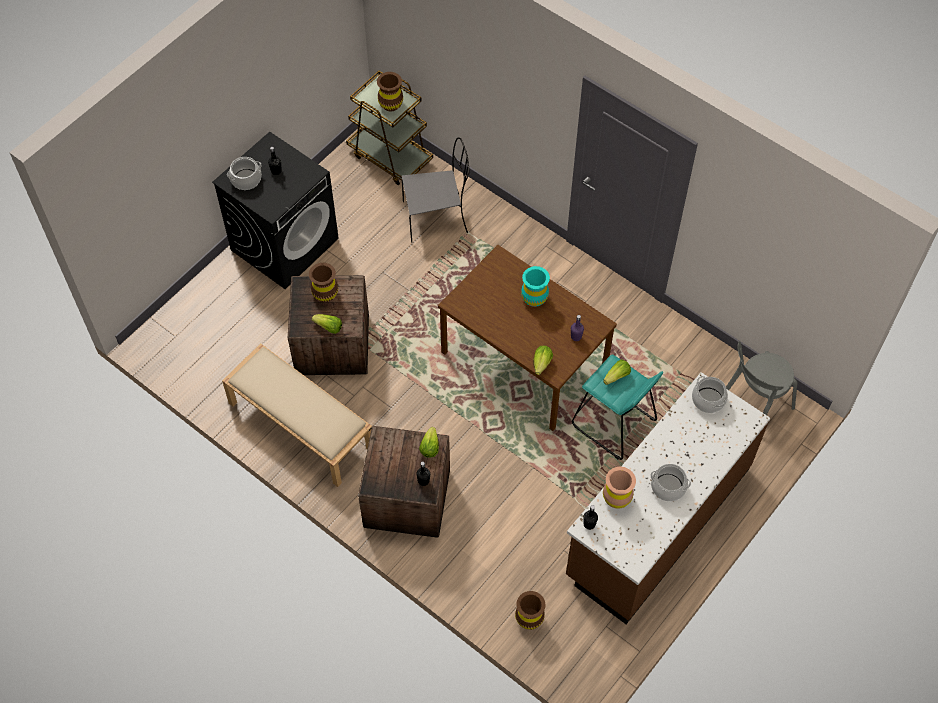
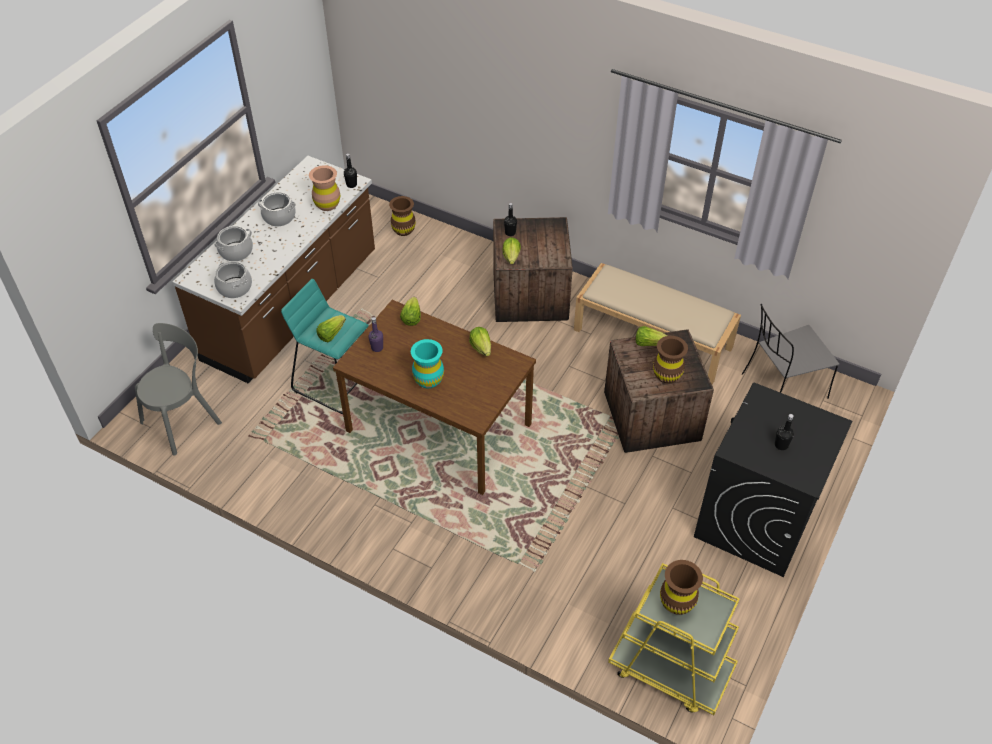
camera: 170 degrees right, 10 degrees down
(246, 180) = (812, 429): cooking pot -> cooking pot (236, 251)
(390, 156) = (670, 669): brown cart -> yellow cart
(437, 217) = (579, 586): grey chair -> grey chair (782, 387)
(483, 323) = (481, 347): none -> lettuce

